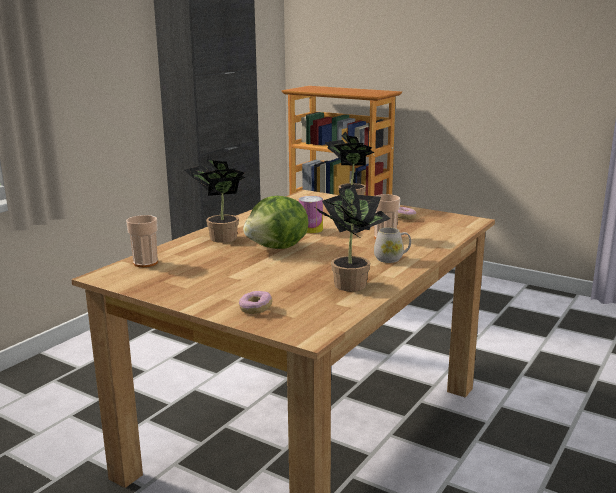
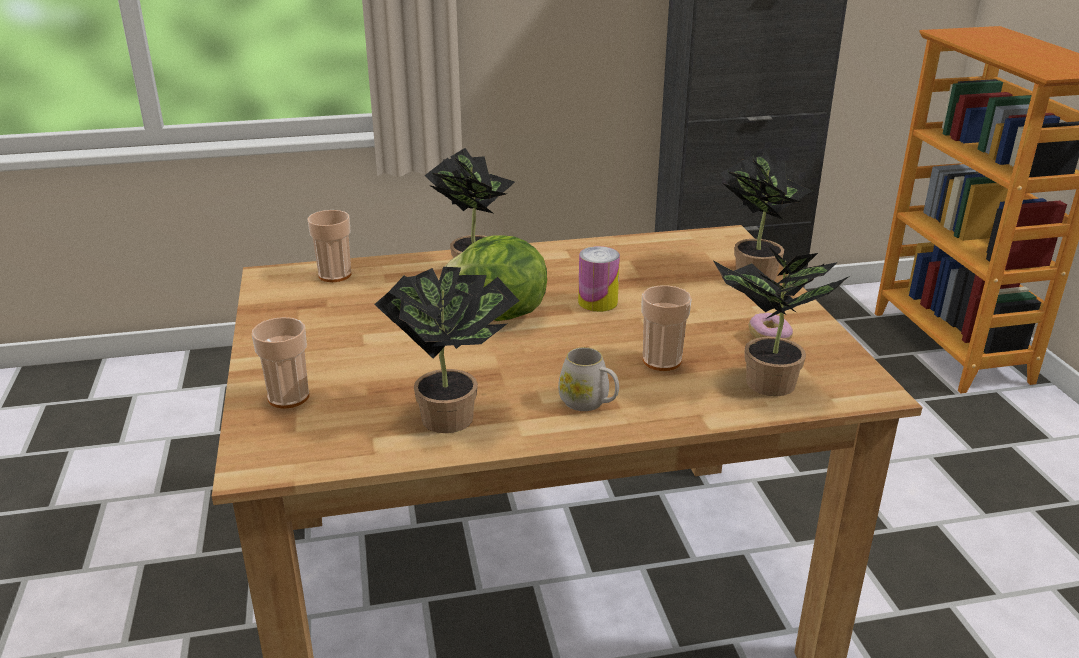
camera: 45 degrees right, 10 degrees up
(255, 309) = (288, 397): donut -> cup
(436, 231) = (764, 384): none -> potted plant

